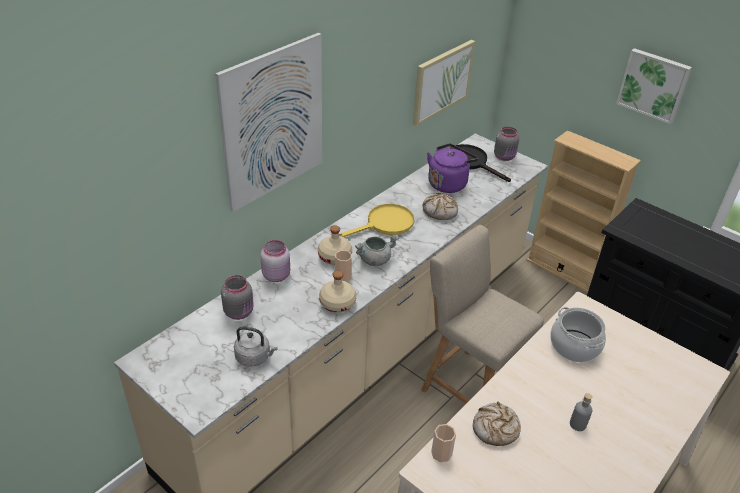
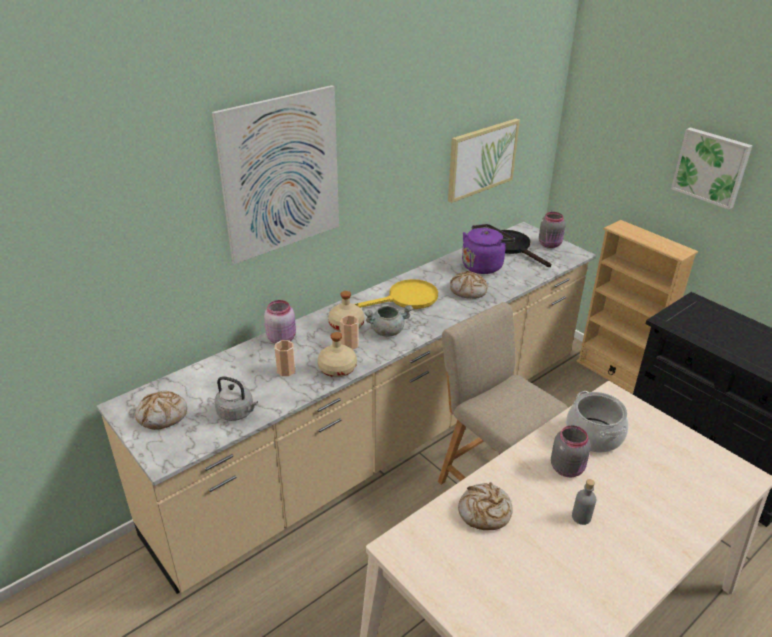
camera: 10 degrees right, 5 degrees down
(183, 366) = (162, 415): none -> bread
(239, 312) = (235, 369): grey jar -> grey jar (568, 468)
(441, 453) = (417, 531): cup -> cup (286, 370)

